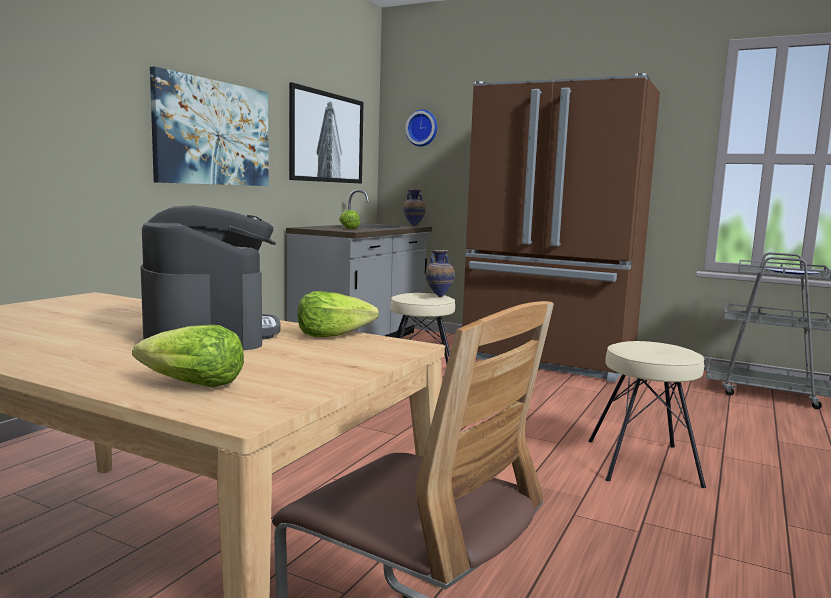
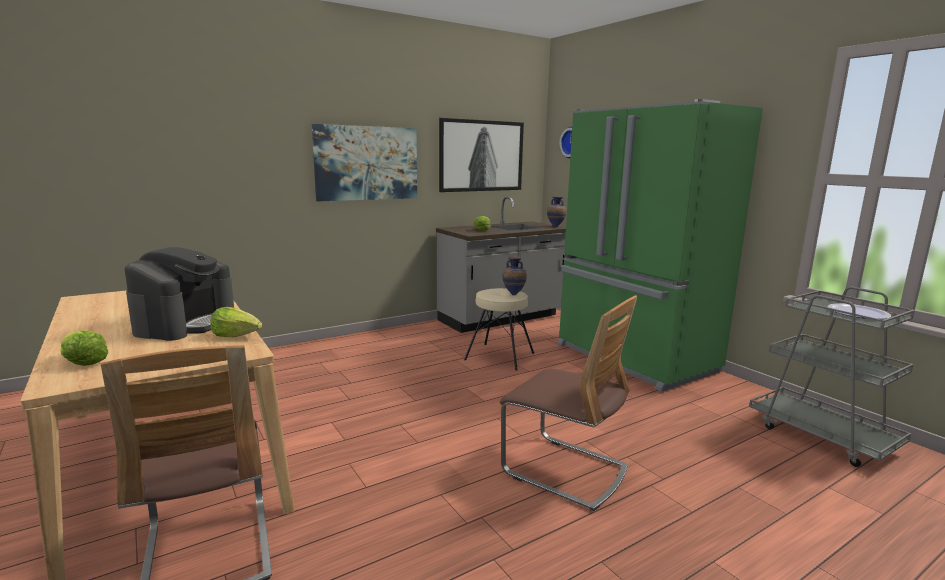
camera: 30 degrees right, 5 degrees up
(548, 360) = (633, 359): brown fridge -> green fridge
(643, 462) = (564, 470): beige stool -> chair

